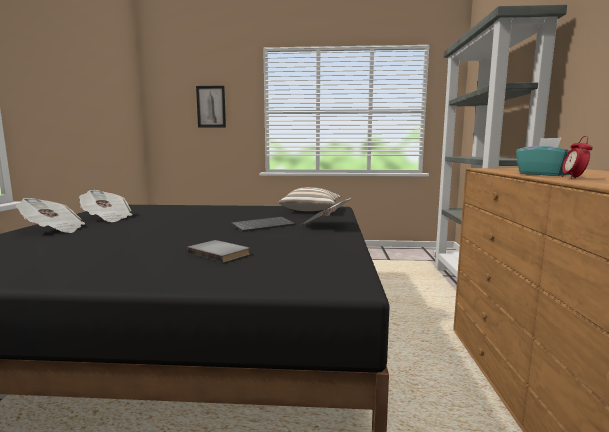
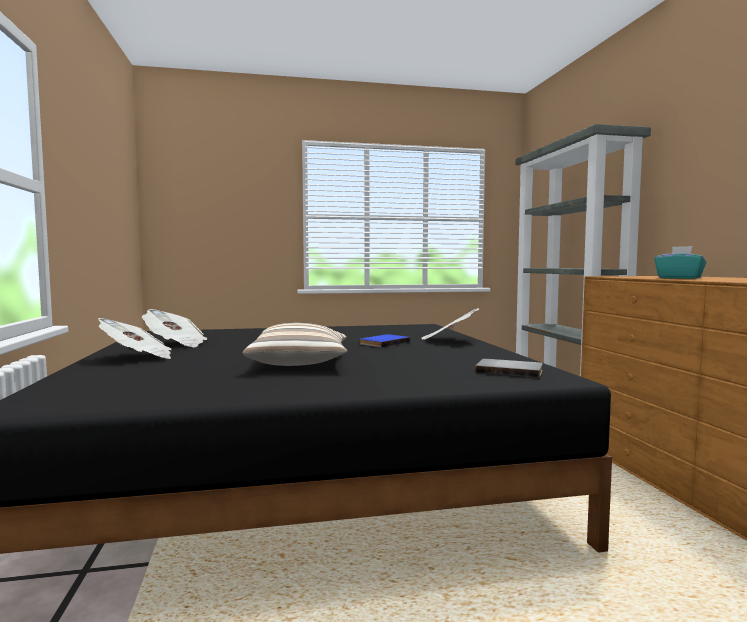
camera: 15 degrees left, 5 degrees down
(211, 106) = (234, 208): picture -> none
(220, 253) = (393, 366): grey book -> grey book (509, 371)
(263, 225) = (383, 343): keyboard -> blue book
(311, 210) = (403, 328): pillow -> pillow (300, 363)
(574, 178) = (715, 279): alarm clock -> none

